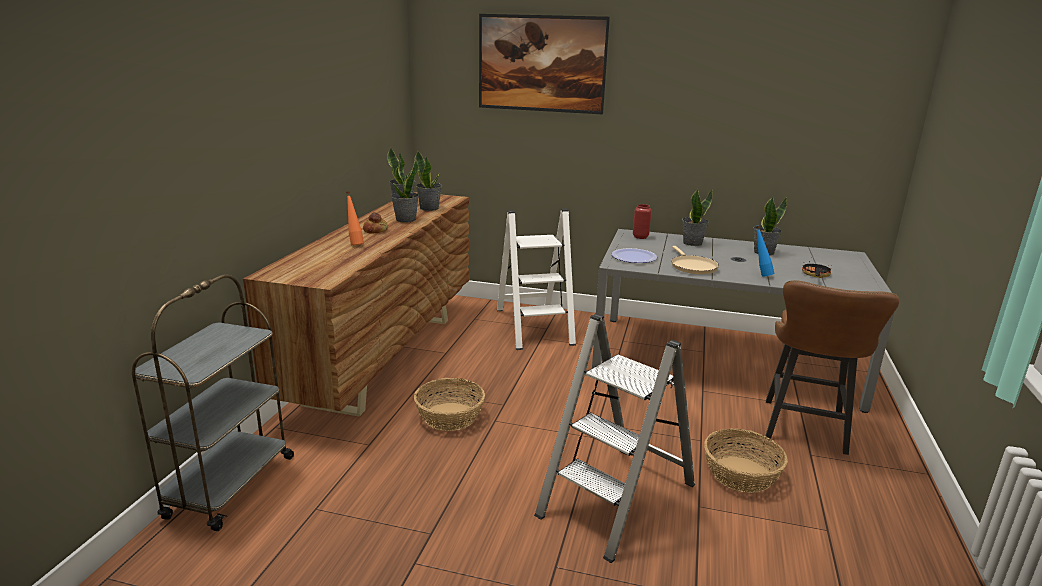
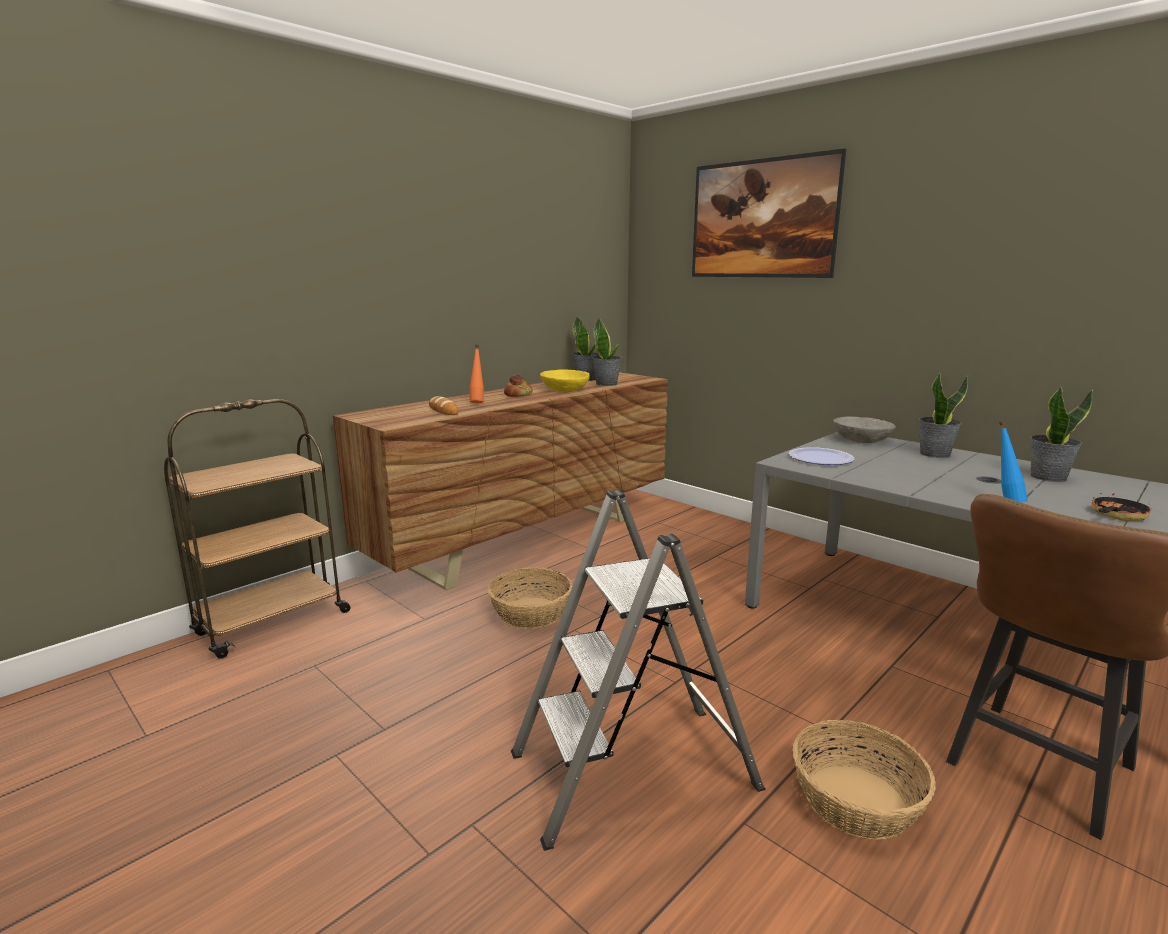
camera: 30 degrees right, 5 degrees down
(229, 488) = (271, 624): grey cart -> brown cart
(340, 257) = (443, 410): none -> bread
(405, 219) = (565, 390): potted plant -> yellow bowl
(534, 326) = (720, 541): white step ladder -> none
(640, 237) = (861, 440): red vase -> grey bowl
(692, 266) = (896, 478): beige frying pan -> none

